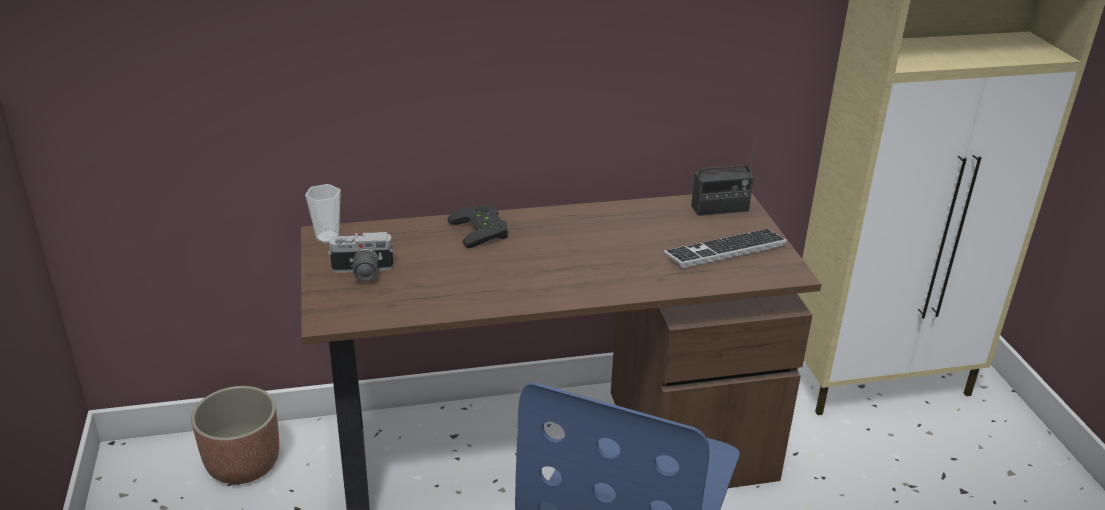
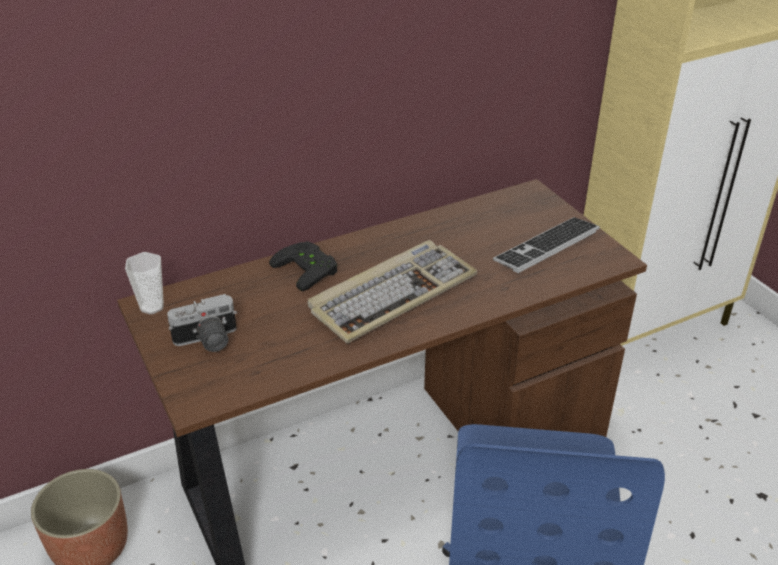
camera: 15 degrees left, 5 degrees up
(550, 264) = (392, 293): none -> keyboard
(720, 209) = (521, 203): radio -> none

